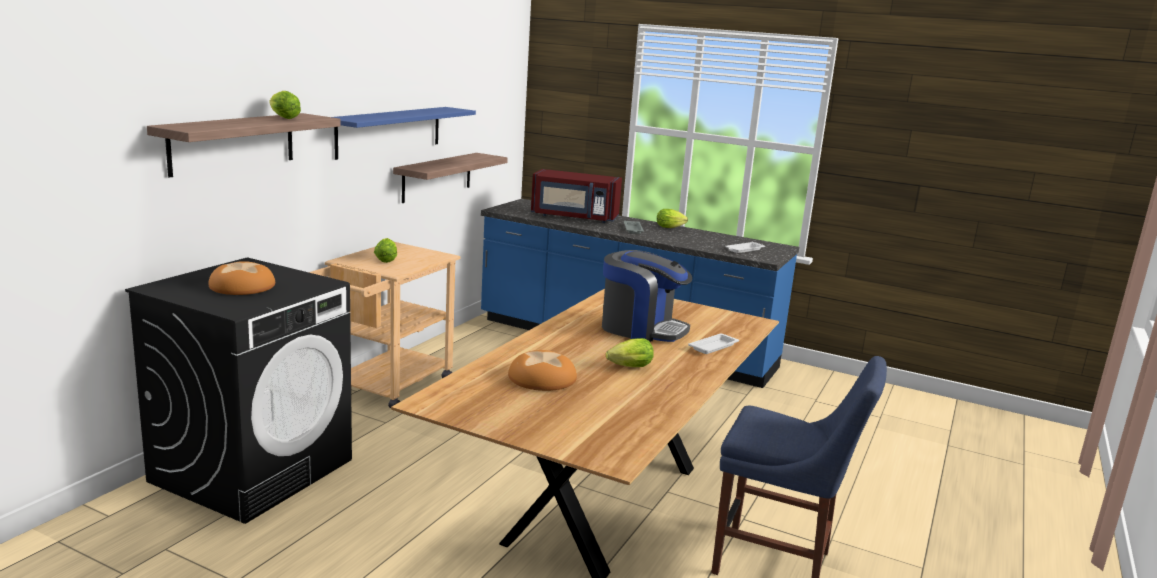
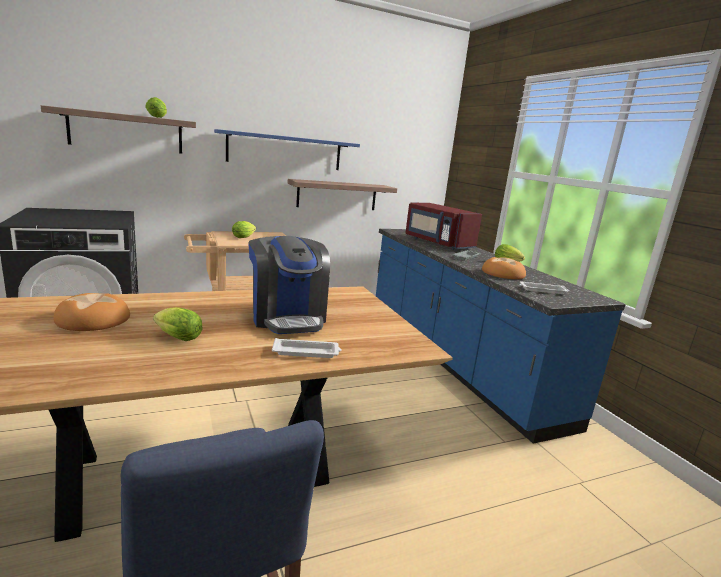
camera: 40 degrees right, 0 degrees up
(242, 286) = (71, 217): bread -> bread (503, 274)

